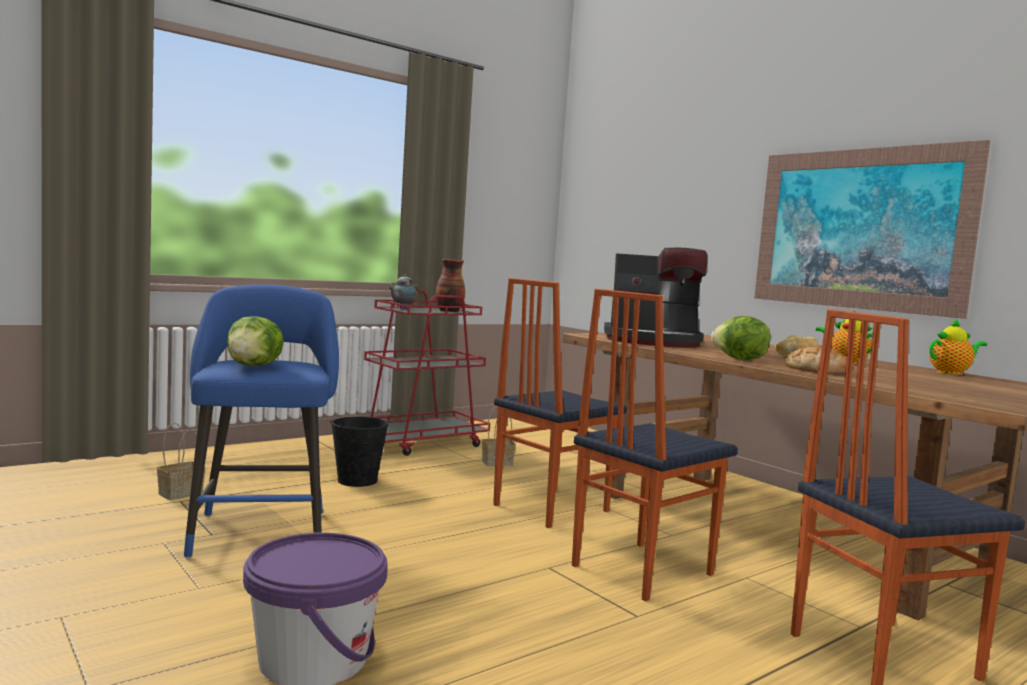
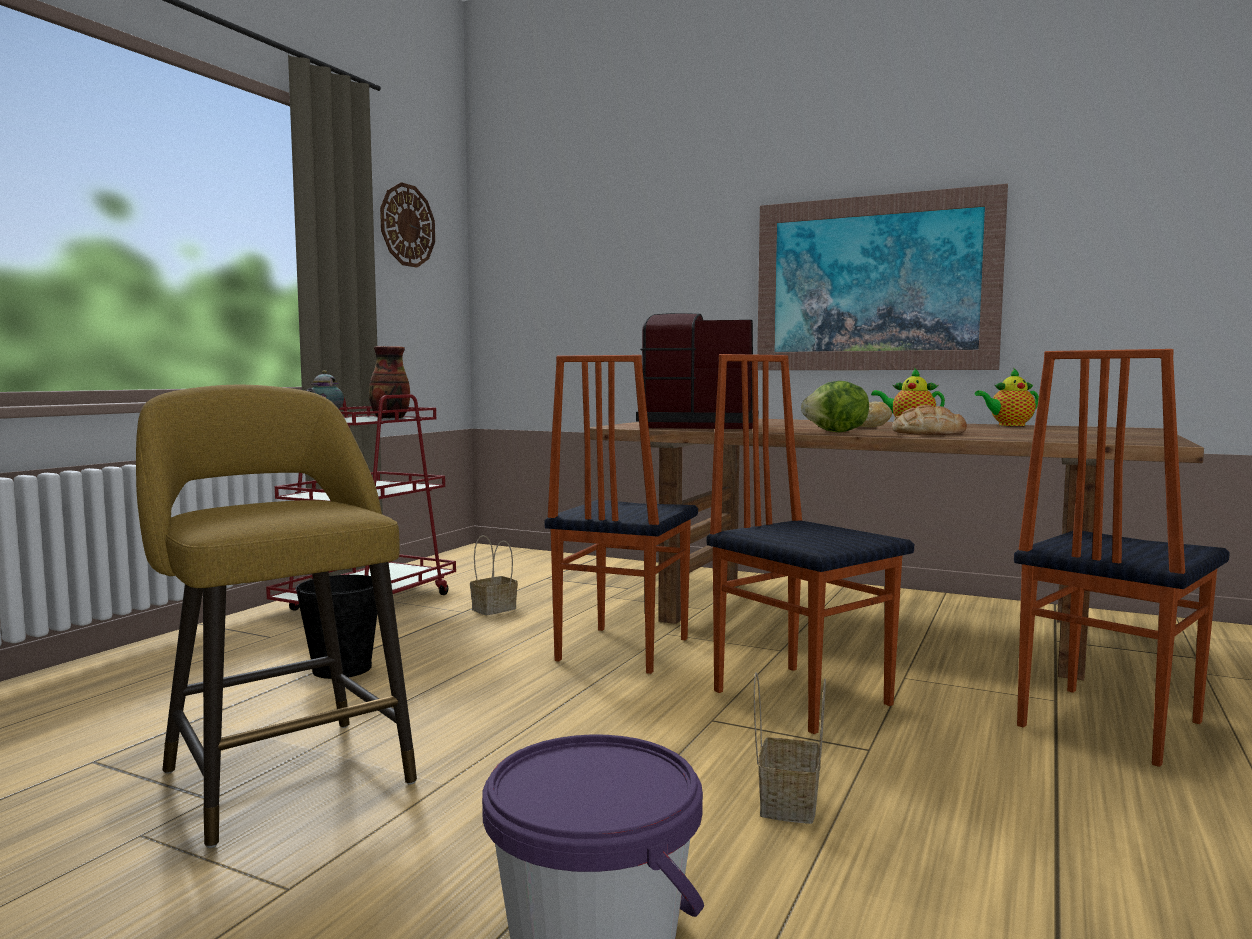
camera: 25 degrees left, 0 degrees up
(181, 493) = (80, 748): basket -> basket (787, 802)
(254, 366) = (271, 512): lettuce -> none
(260, 530) = (283, 772): blue stool -> yellow stool
(504, 167) = (407, 225): none -> wall clock
(639, 569) = (802, 696): chair -> chair turned 120 degrees clockwise
(653, 341) = (697, 426): coffee machine -> coffee machine turned 150 degrees counterclockwise
(951, 373) = (1008, 425): teapot -> teapot turned 150 degrees counterclockwise

